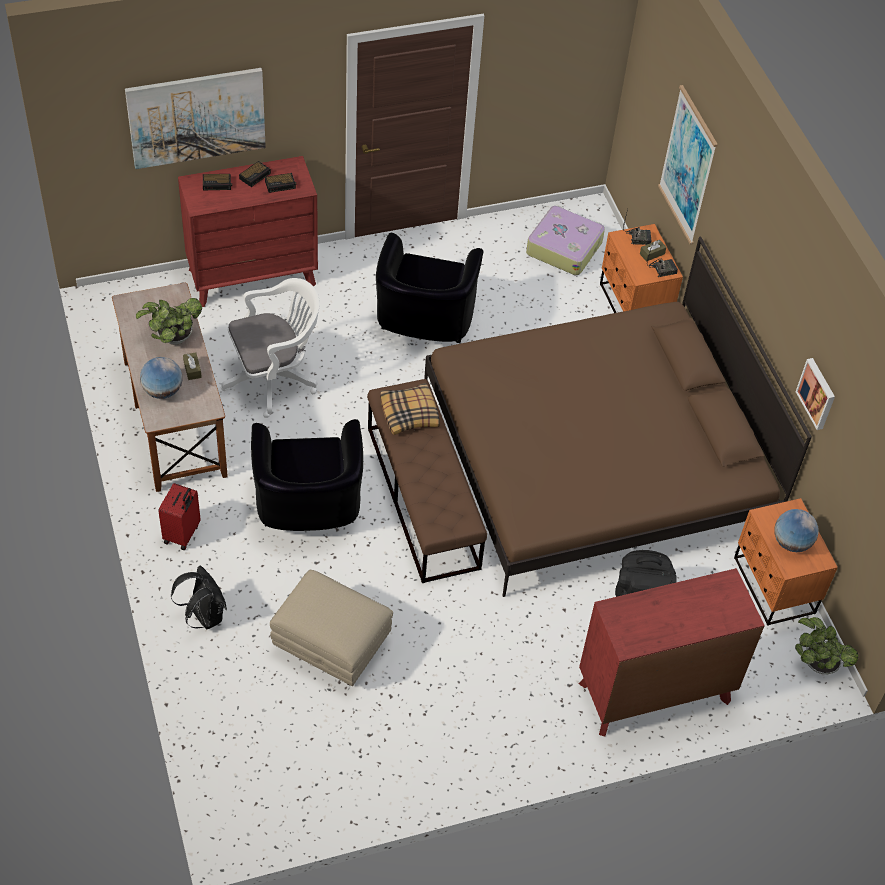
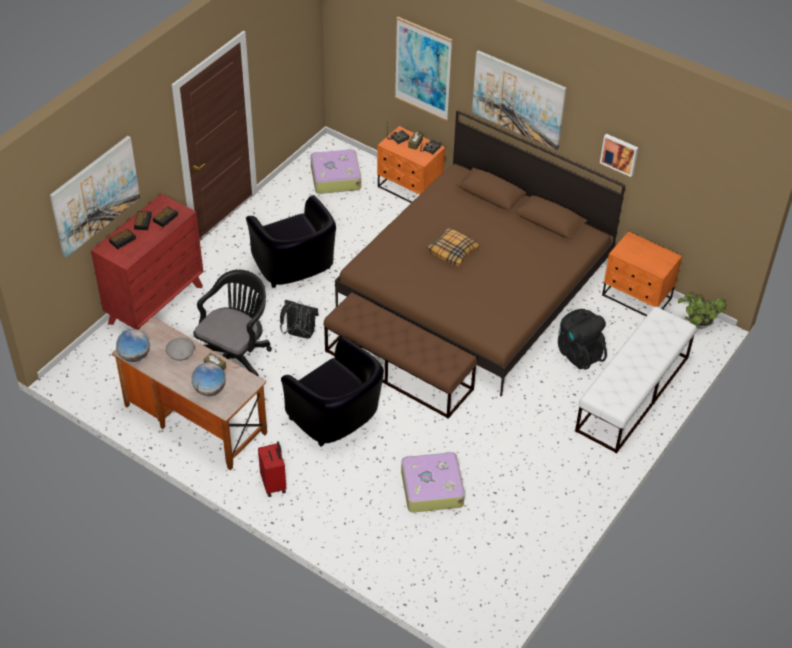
camera: 35 degrees left, 5 degrees down
(172, 338) = (181, 355): potted plant -> grey bowl
(204, 616) = (338, 522): black backpack -> black backpack (299, 334)
(275, 379) = (235, 357): white office chair -> black office chair
(330, 645) = (431, 488): beige ottoman -> suitcase
(410, 414) = (364, 317): pillow -> pillow (453, 251)
(654, 692) = (632, 394): red dresser -> white bench
(752, 259) = (518, 99): none -> picture
(791, 542) = (647, 257): globe -> globe (134, 356)

